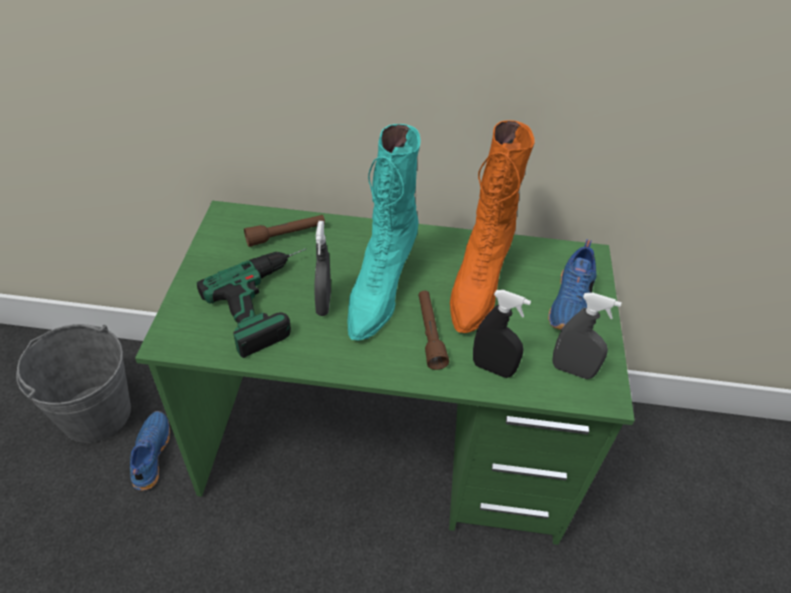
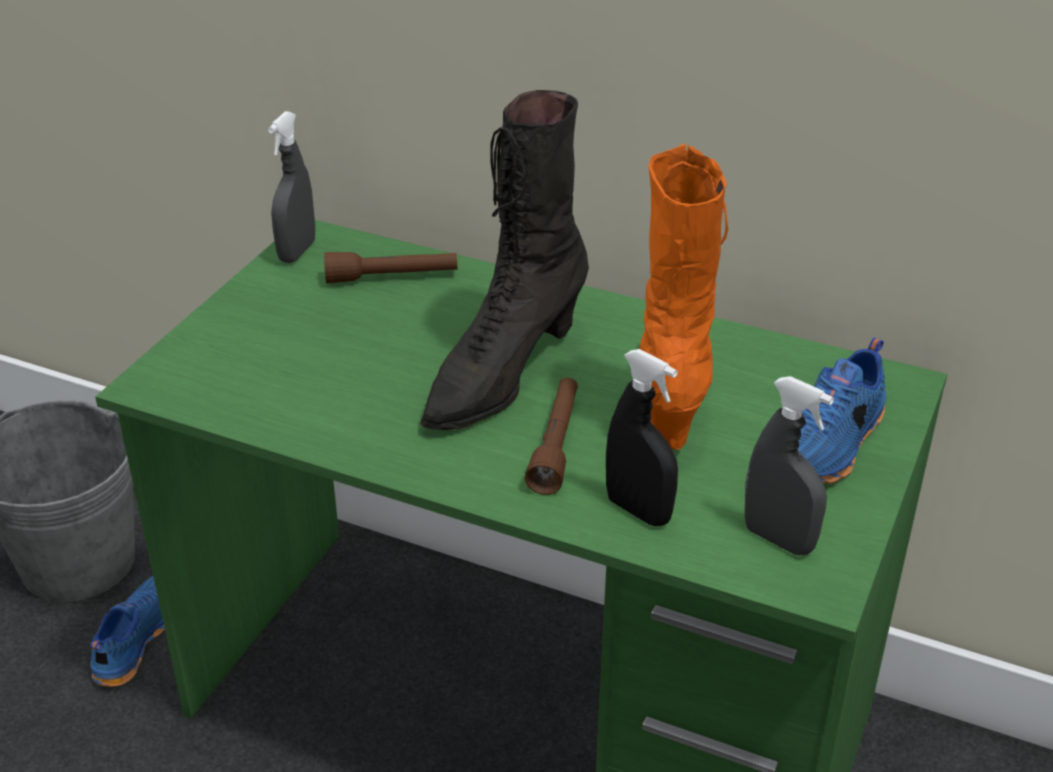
camera: 20 degrees right, 10 degrees down
(272, 300) = (328, 358): power drill -> none
(323, 303) = (405, 375): grey spray bottle -> grey spray bottle (297, 252)
(379, 291) = (502, 374): turquoise boot -> black boot
(477, 285) = (673, 393): orange boot -> orange boot turned 150 degrees clockwise

